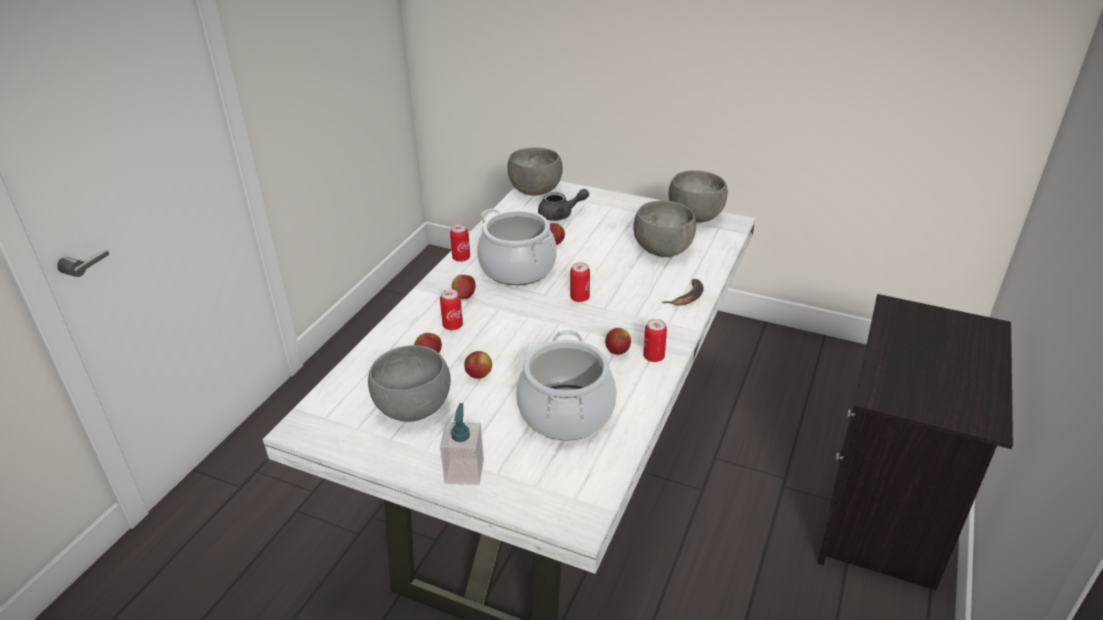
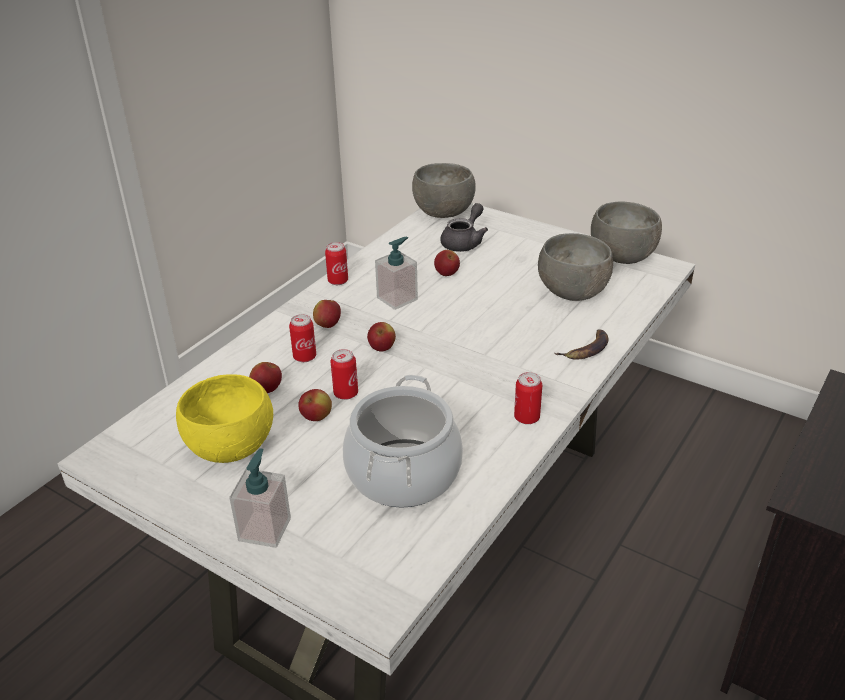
camera: 10 degrees right, 0 degrees up
(413, 407) = (231, 447): grey bowl -> yellow bowl
(517, 268) = (397, 298): cooking pot -> soap dispenser
(560, 215) = (464, 242): grey teapot -> grey teapot turned 60 degrees counterclockwise
(579, 298) = (459, 339): can -> can (346, 393)
(617, 351) = (485, 407): apple -> apple (382, 348)

